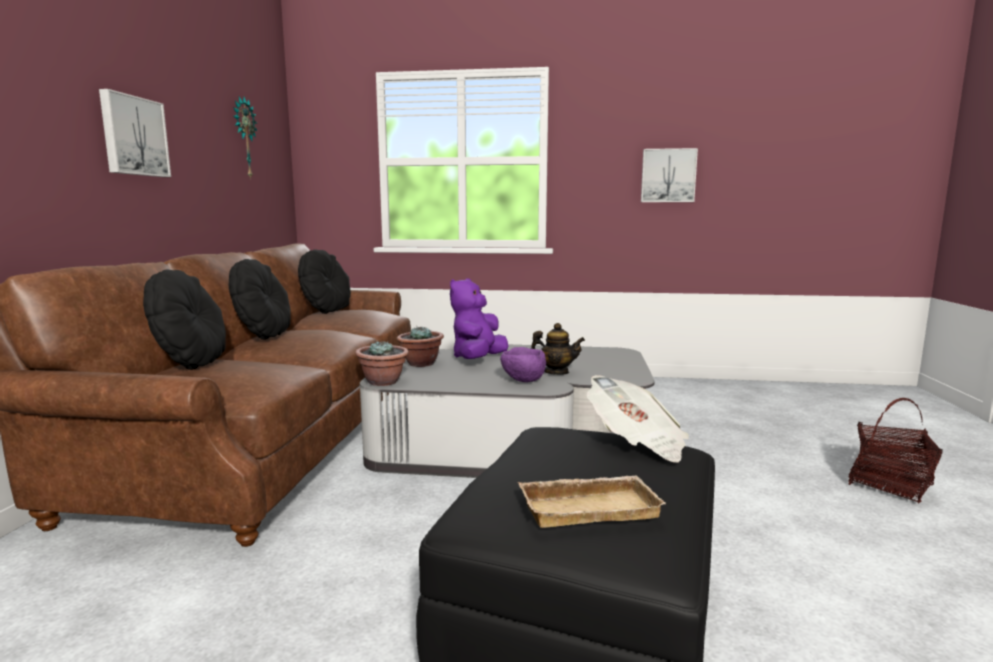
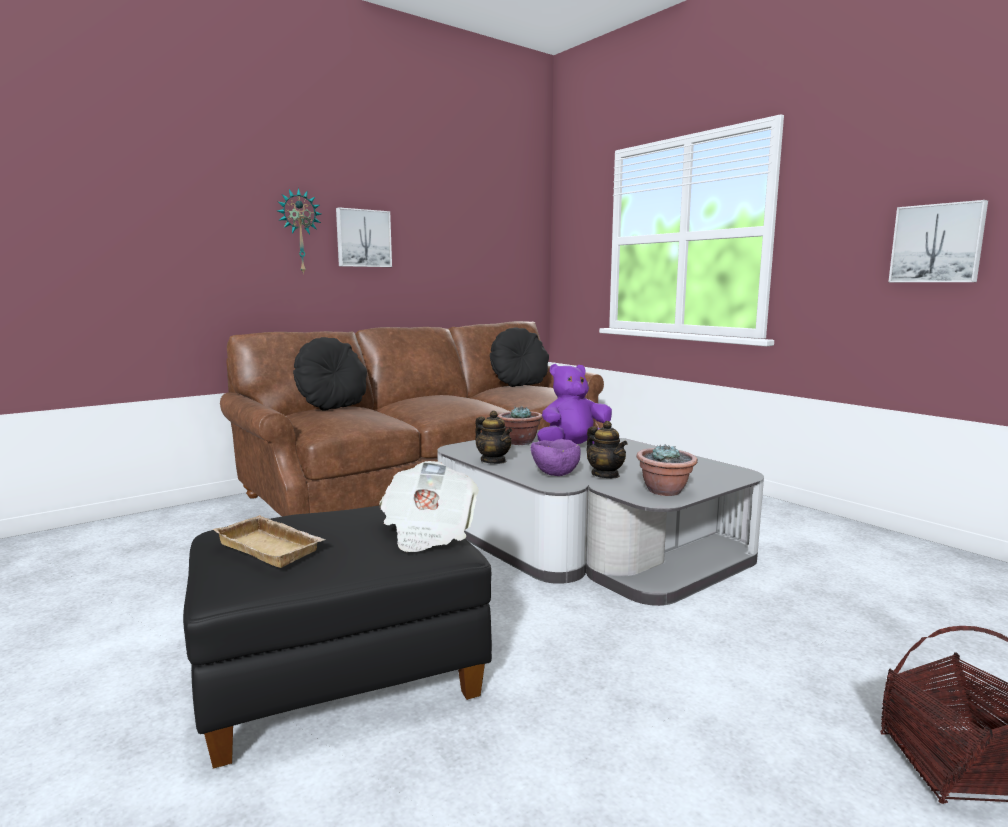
camera: 45 degrees right, 0 degrees up
(243, 138) = (484, 229): wall clock -> wall clock (299, 232)
(264, 336) = (421, 397): black pillow -> none
(383, 382) = (456, 449): potted plant -> potted plant (665, 491)
(447, 383) = (493, 461): none -> teapot

